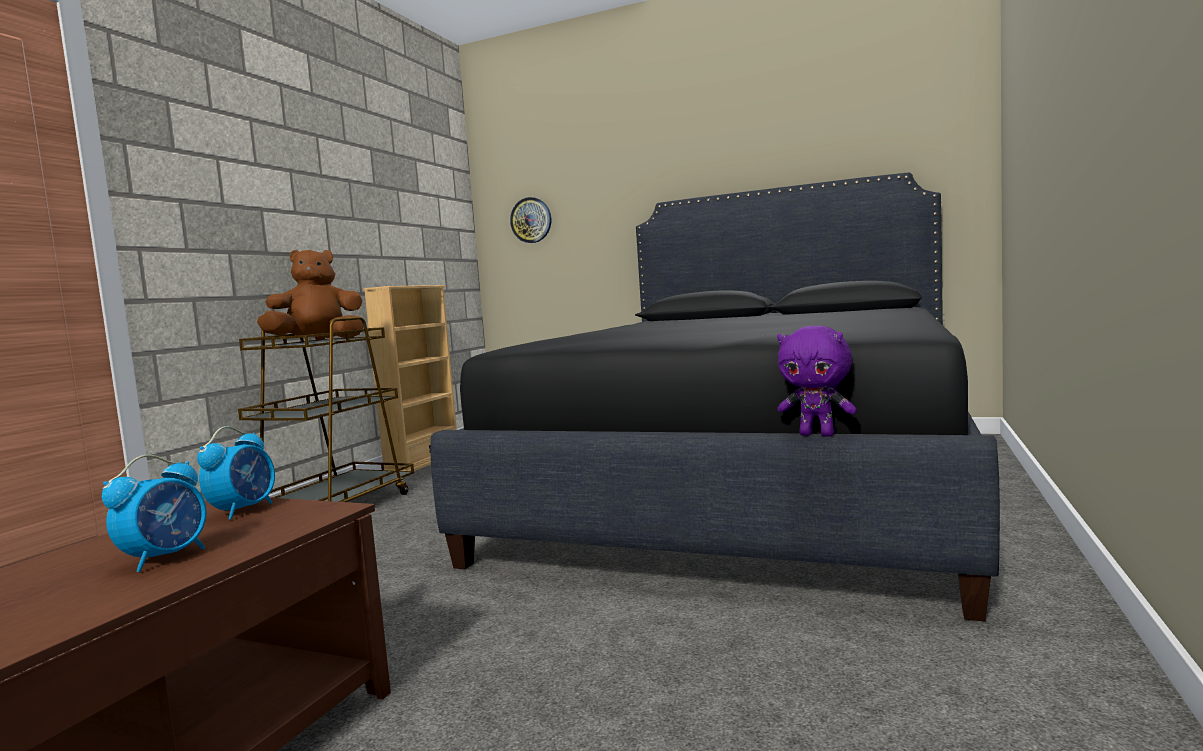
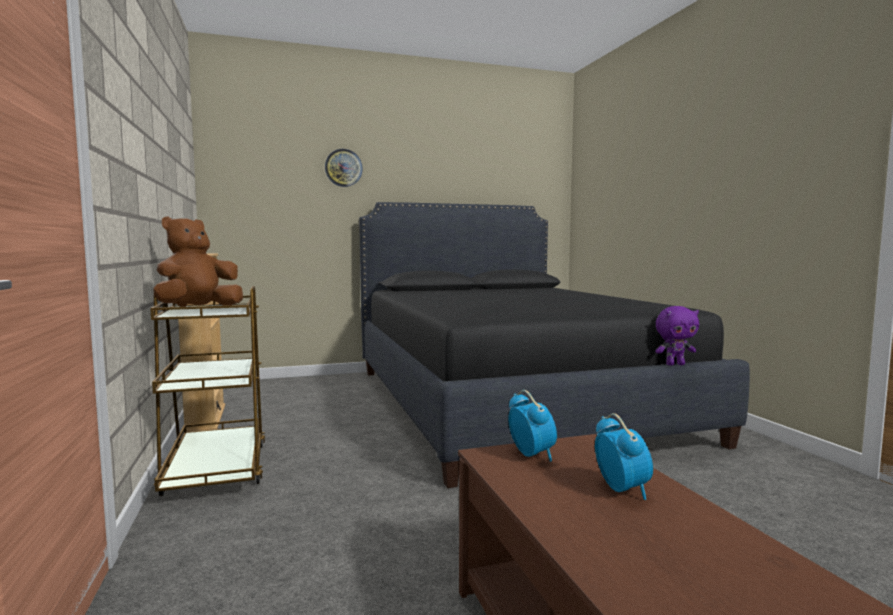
camera: 40 degrees left, 0 degrees up
(531, 220) = (259, 200): wall clock -> wall clock (343, 168)

